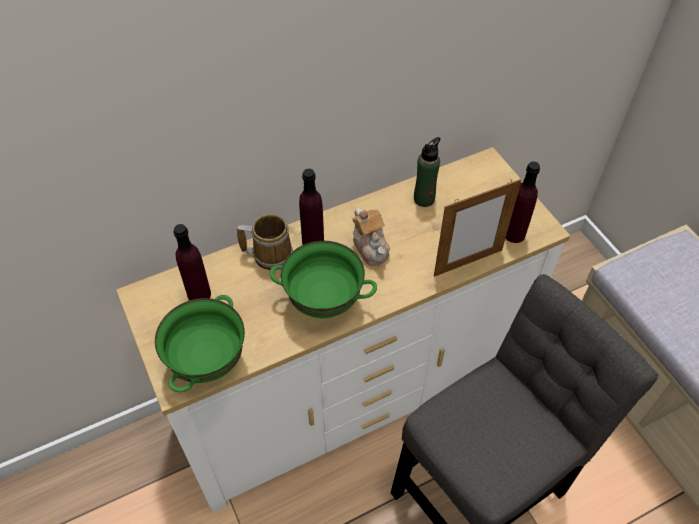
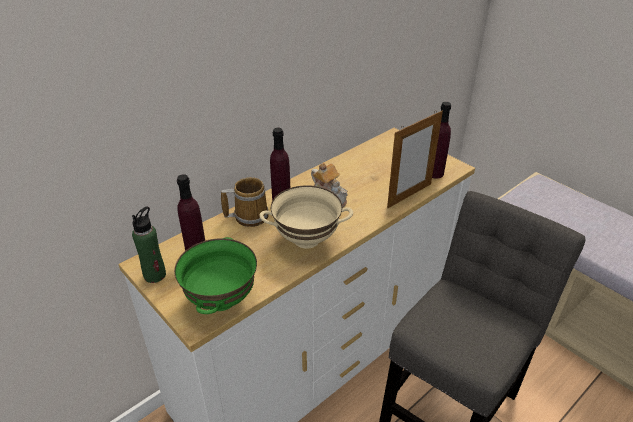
camera: 15 degrees left, 15 degrees down
(323, 303) = (306, 240): green bowl -> beige bowl
(424, 199) = (358, 163): green bottle -> green bottle (155, 275)

